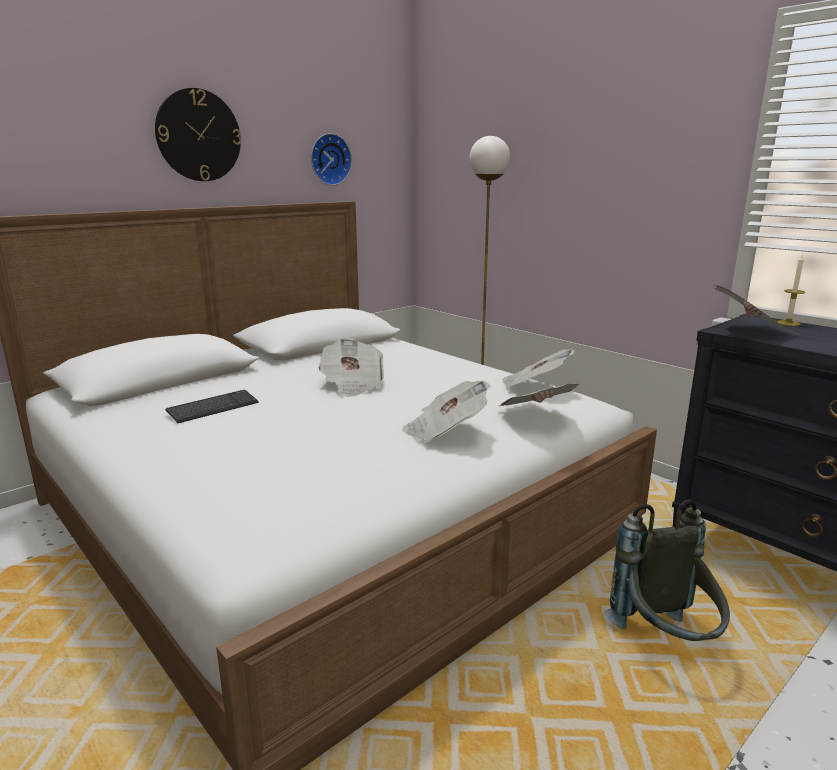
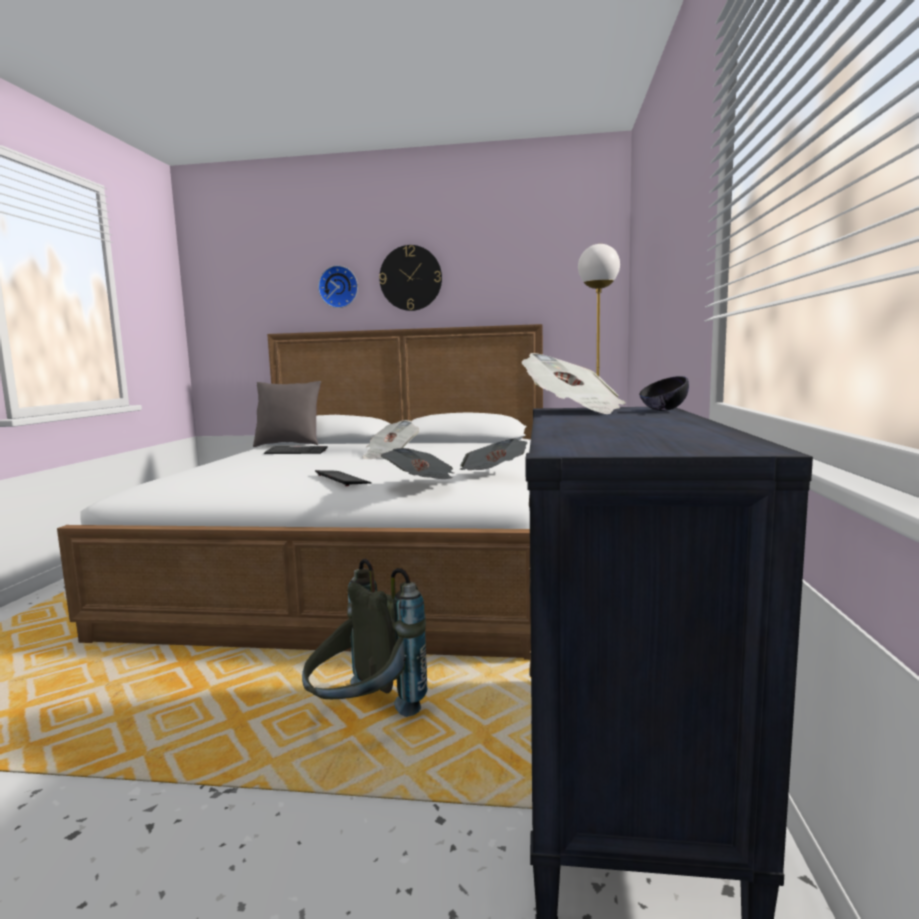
camera: 50 degrees right, 10 degrees down
(136, 398) = (289, 445): none -> grey pillow
(329, 159) = (525, 289): wall clock -> wall clock (339, 287)
(445, 431) = (342, 479): newspaper -> keyboard
(788, 323) = (663, 410): candle -> black bowl

